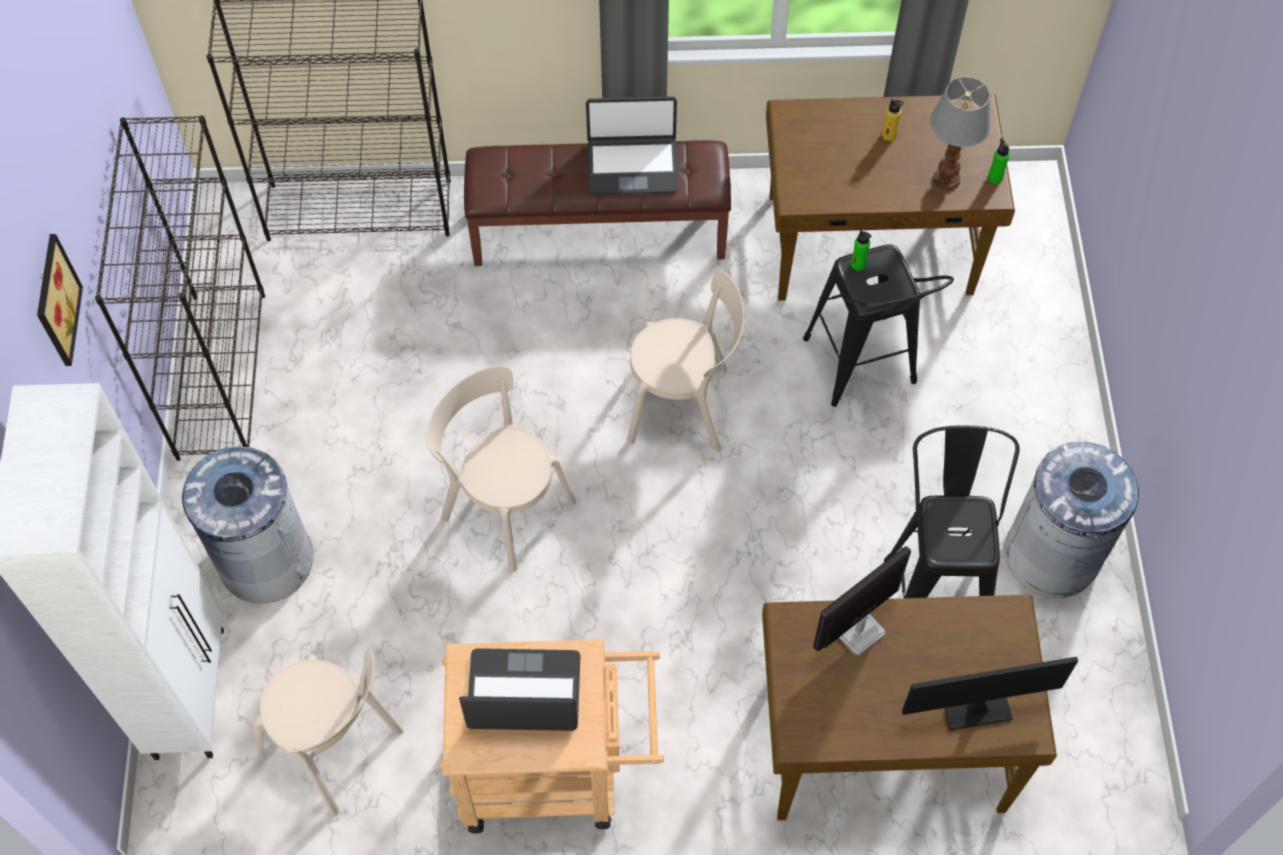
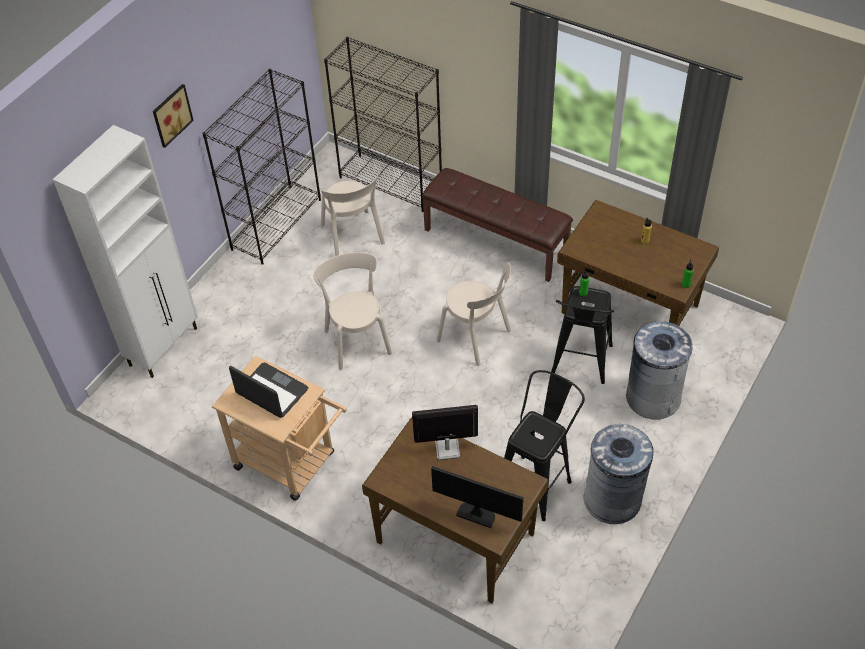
camera: 35 degrees right, 10 degrees down
(265, 559) = (236, 309): grey trash can -> grey trash can (653, 397)
(336, 748) = (205, 402): beige chair -> beige chair (353, 237)
(632, 166) = (515, 207): laptop -> none
(946, 180) = (658, 274): table lamp -> none

